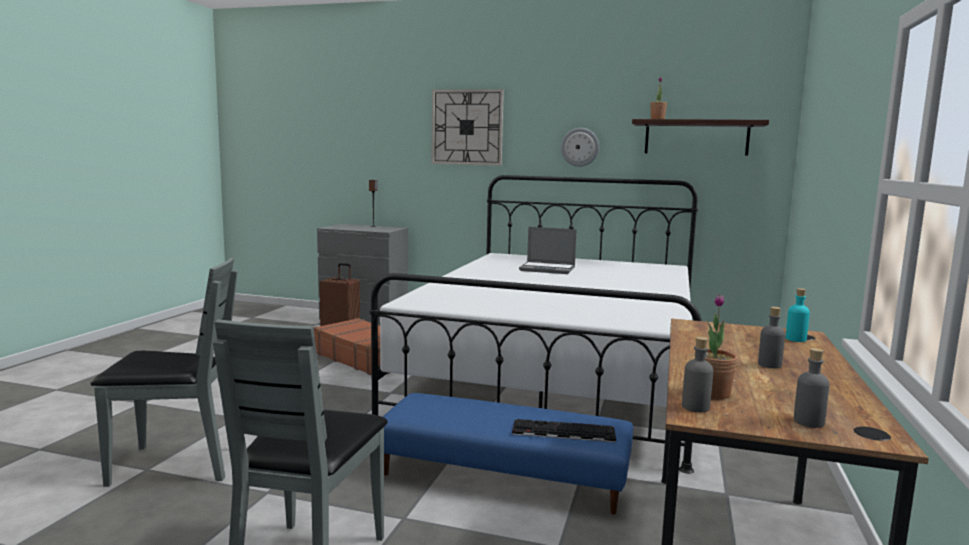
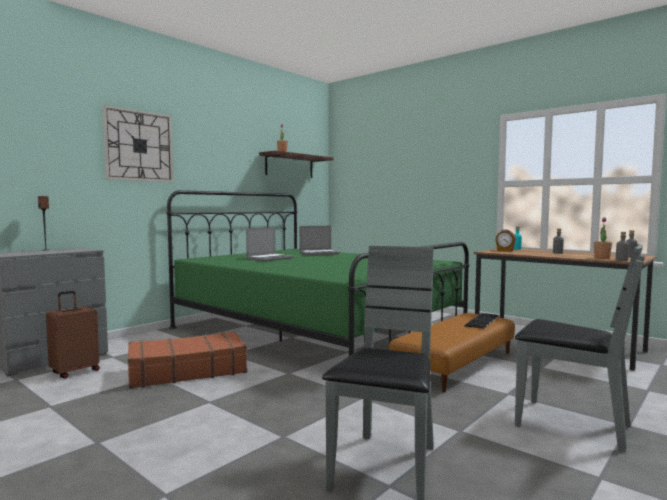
camera: 65 degrees left, 5 degrees down
(504, 473) = (455, 364): blue ottoman -> brown ottoman
(557, 378) = (315, 331): white bed -> green bed
(580, 147) = (228, 169): wall clock -> none
(642, 276) = (319, 253): none -> laptop
(732, 333) = (505, 251): none -> alarm clock

